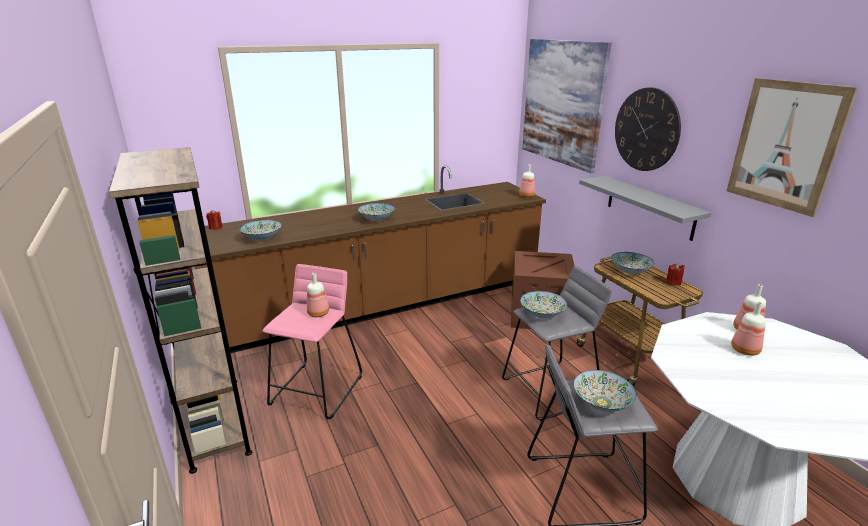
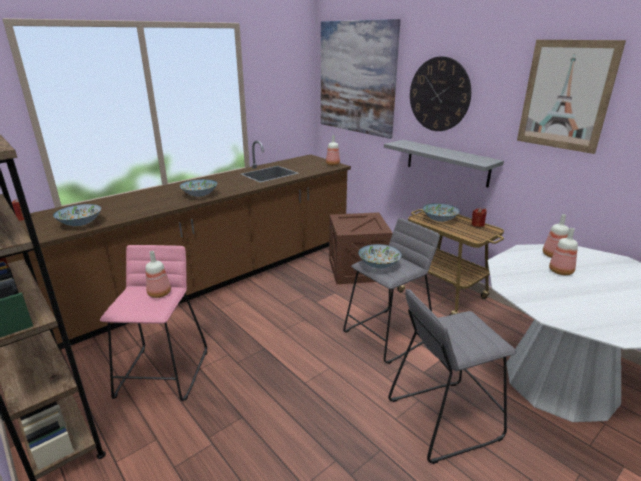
camera: 15 degrees left, 0 degrees up
(602, 403) = (463, 336): bowl -> none

